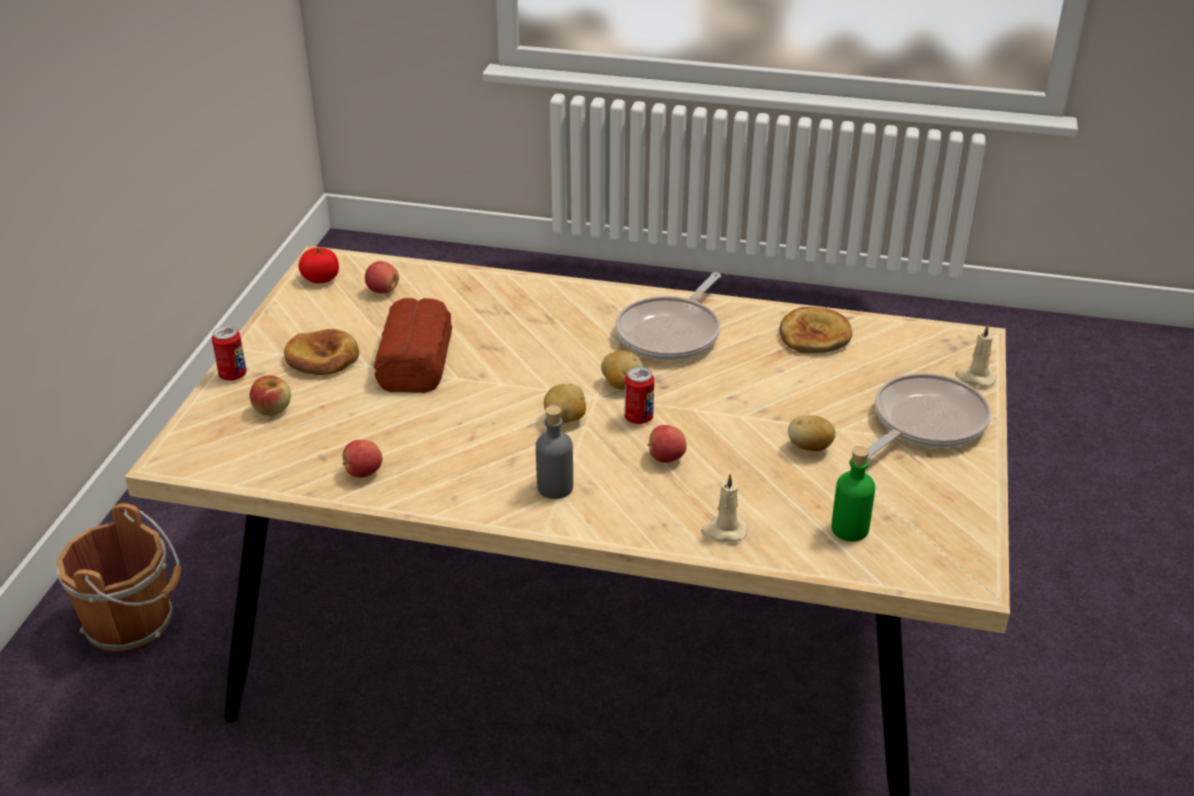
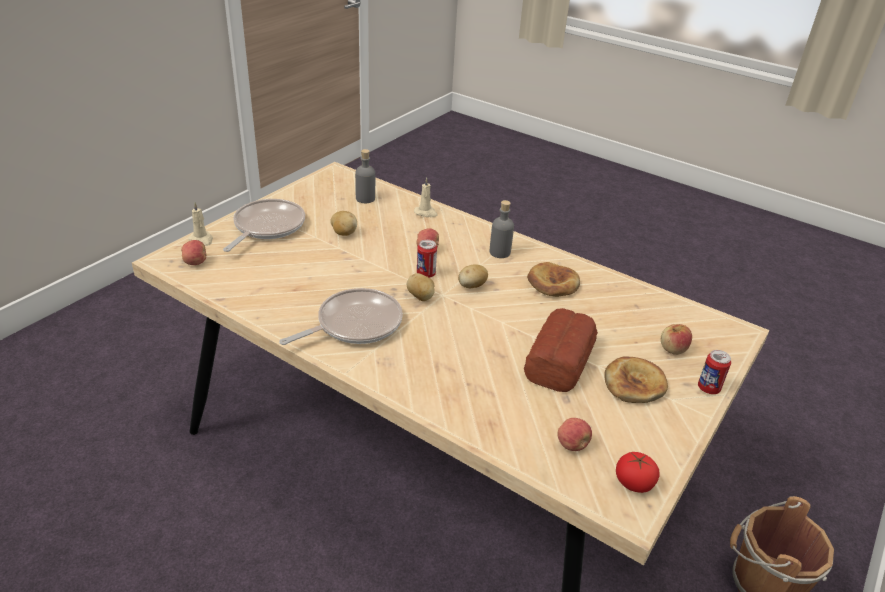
camera: 160 degrees left, 0 degrees up
(363, 472) = (611, 289): apple -> apple (195, 262)
(814, 335) = (259, 293): bread -> bread (552, 283)
(849, 529) = (365, 198): green bottle -> grey bottle
(924, 423) = (267, 227): frying pan -> frying pan turned 135 degrees clockwise

